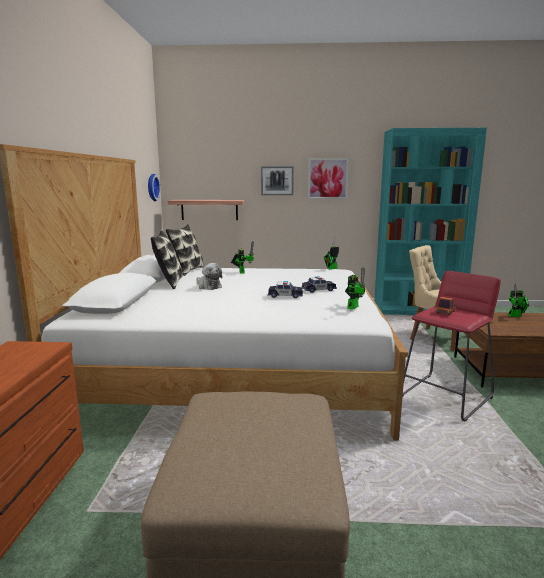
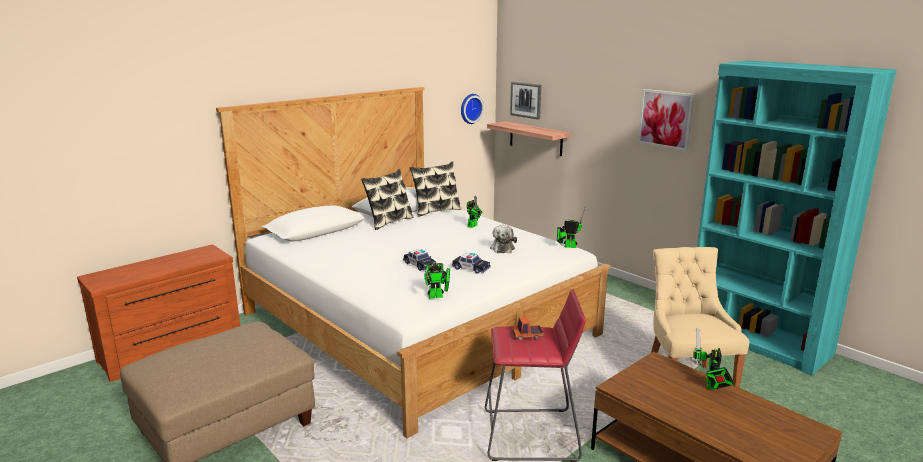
camera: 45 degrees right, 5 degrees up
(208, 286) = (404, 235): plush toy -> plush toy (502, 248)
(277, 180) = (606, 113): picture -> picture (526, 100)
(516, 316) = (711, 386): toy robot -> toy robot turned 60 degrees clockwise

